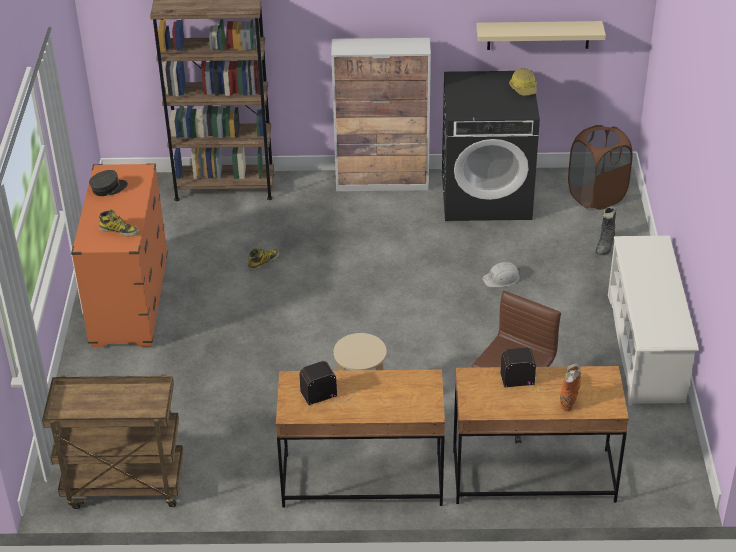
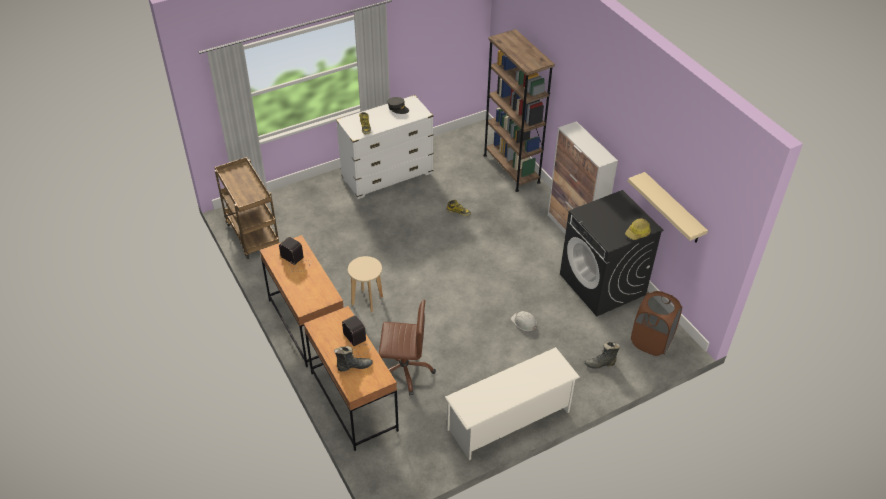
camera: 60 degrees right, 5 degrees up
(130, 301) = (387, 176): orange dresser -> white dresser
(569, 395) = (354, 366): orange boot -> black boot

